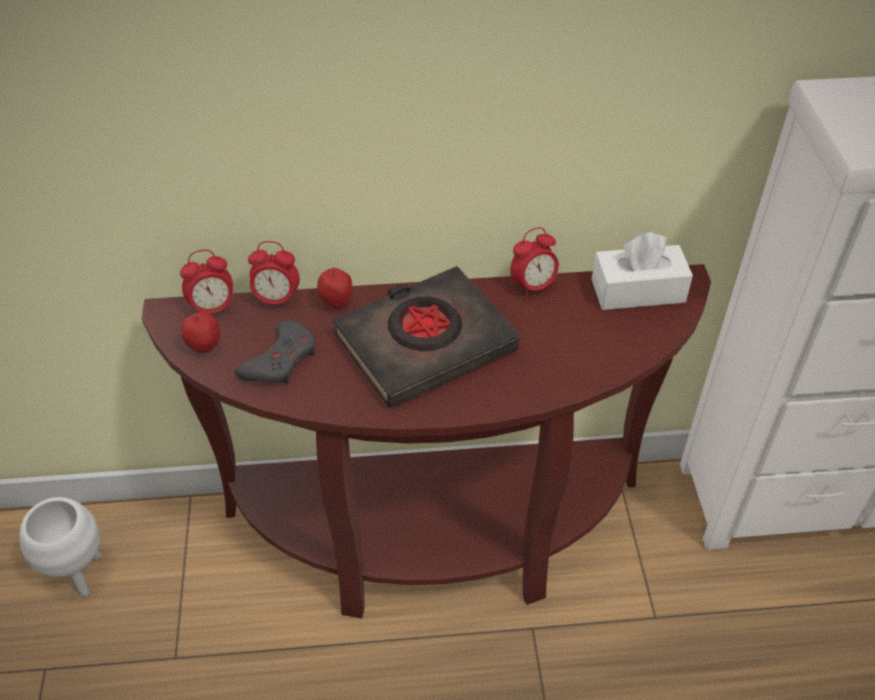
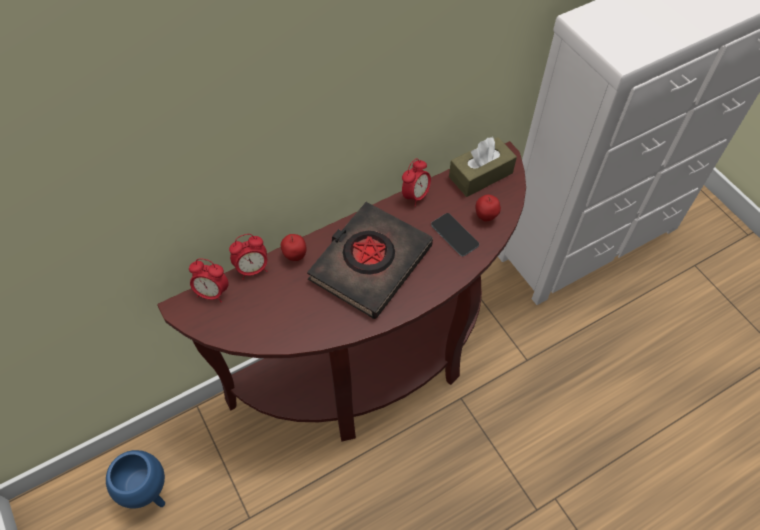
camera: 25 degrees left, 10 degrees up
(79, 574) = (149, 493): white planter -> blue planter
(205, 348) = (225, 324): apple -> apple (485, 217)
(213, 309) = (212, 293): alarm clock -> alarm clock turned 60 degrees clockwise
(280, 360) = (282, 313): grey game controller -> none
(558, 348) = (454, 235): none -> phone
(638, 290) = (480, 175): white tissue box -> brown tissue box

